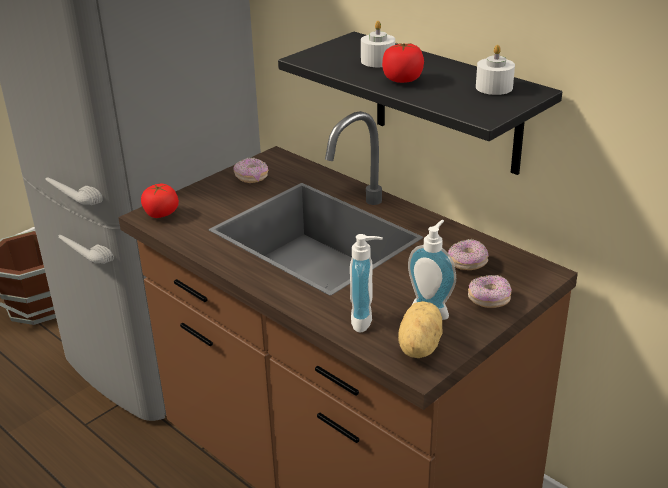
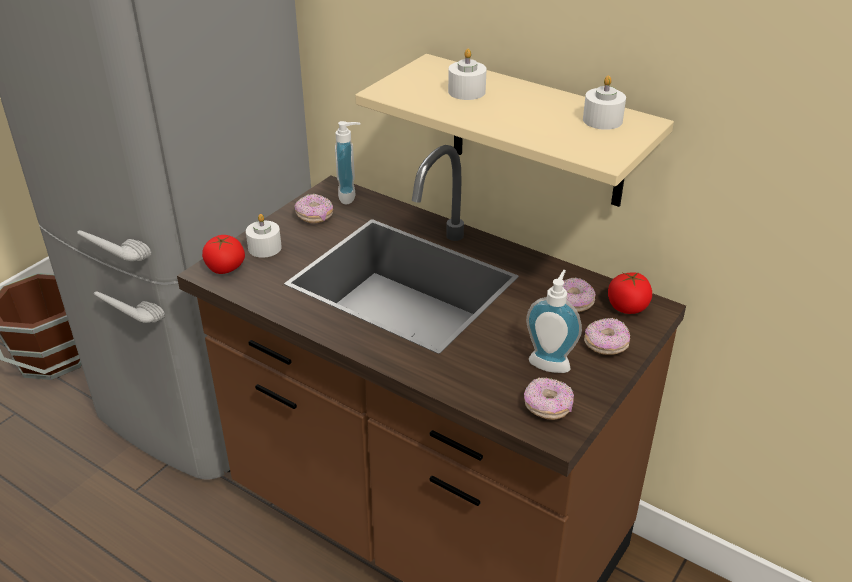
camera: 10 degrees left, 5 degrees up
(200, 200) = (264, 248): none -> white candle
(366, 320) = (485, 380): soap dispenser -> soap dispenser (351, 196)
(403, 79) = (502, 114): tomato -> tomato (627, 307)
(417, 347) = (547, 407): potato -> donut
(447, 103) = (537, 132): black shelf -> beige shelf

